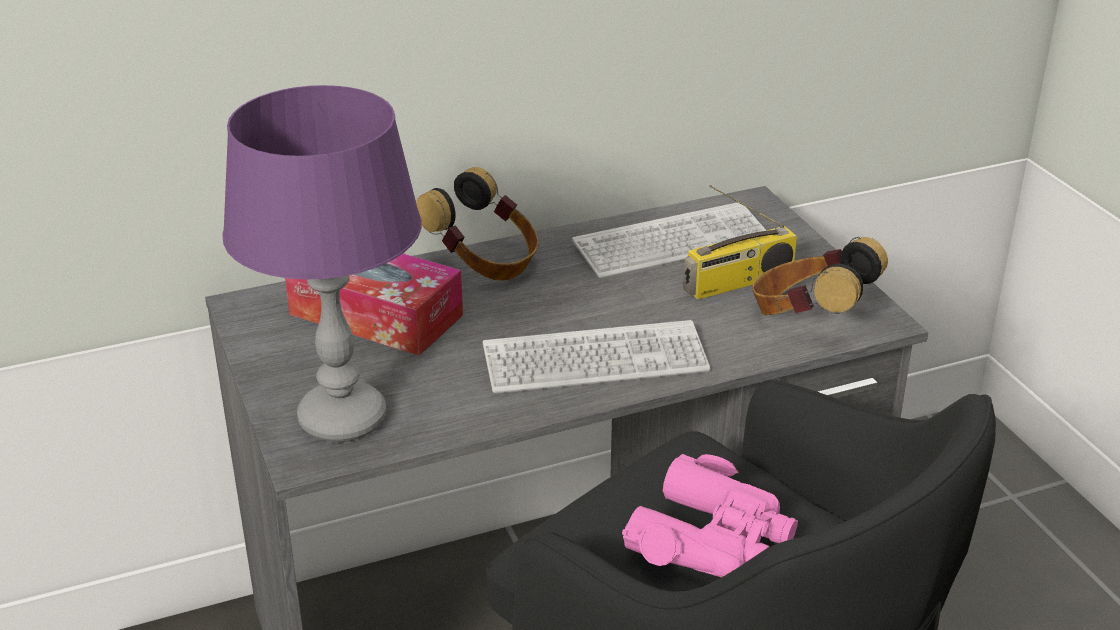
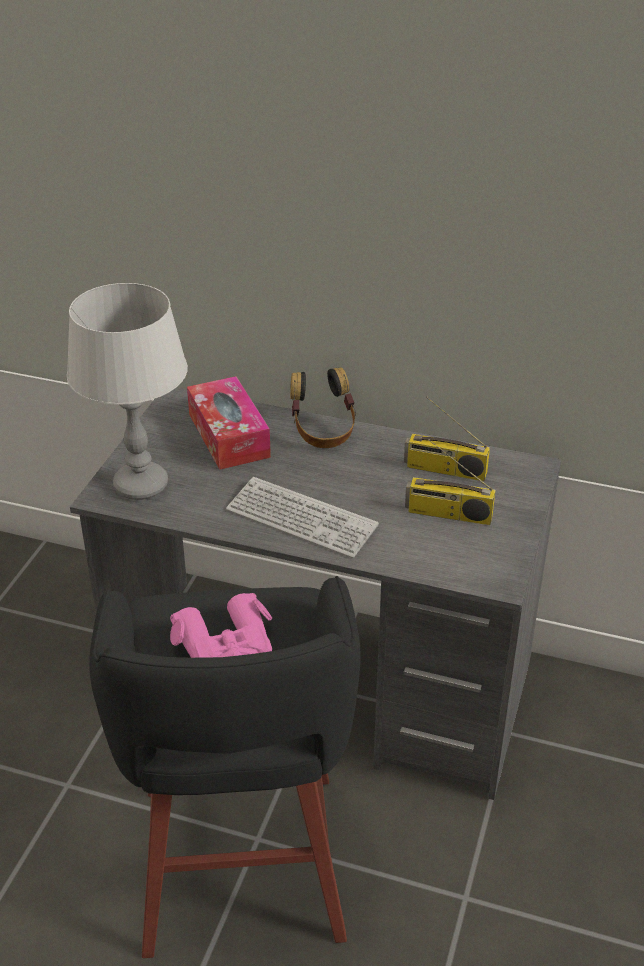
camera: 40 degrees right, 5 degrees up
(341, 419) = (141, 485): purple table lamp -> grey table lamp
(672, 243) = (444, 470): keyboard -> radio
(809, 317) = (458, 557): headphones -> none

